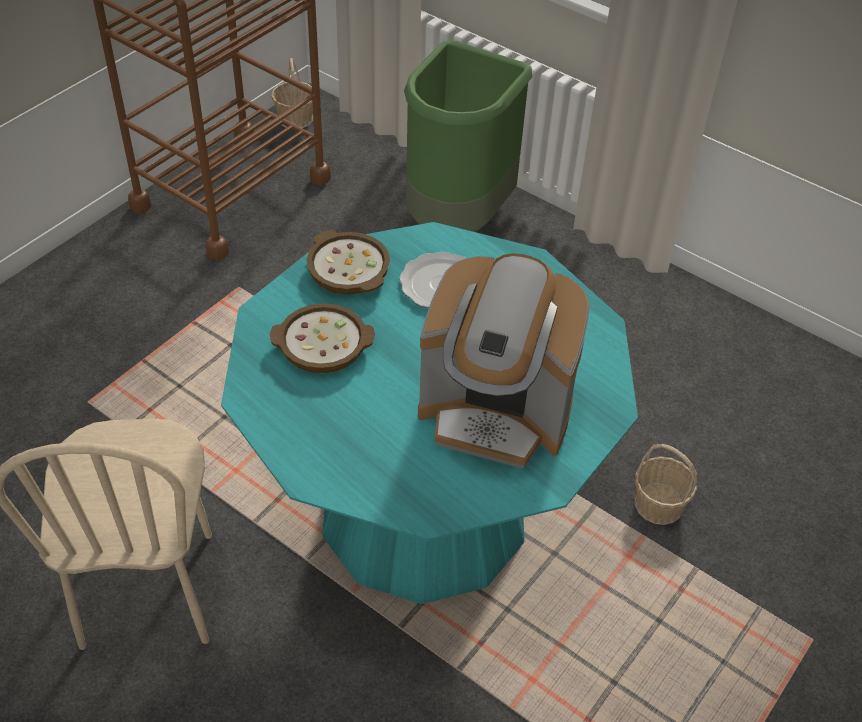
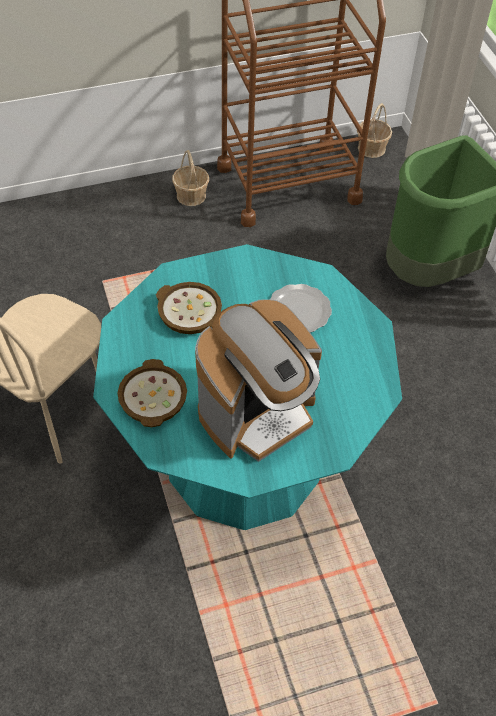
camera: 35 degrees right, 5 degrees up
(348, 271) = (246, 272): bowl -> bowl (152, 399)
(496, 413) = (258, 414): coffee machine -> coffee machine turned 90 degrees counterclockwise
(658, 503) = (406, 546): basket -> basket (191, 195)

